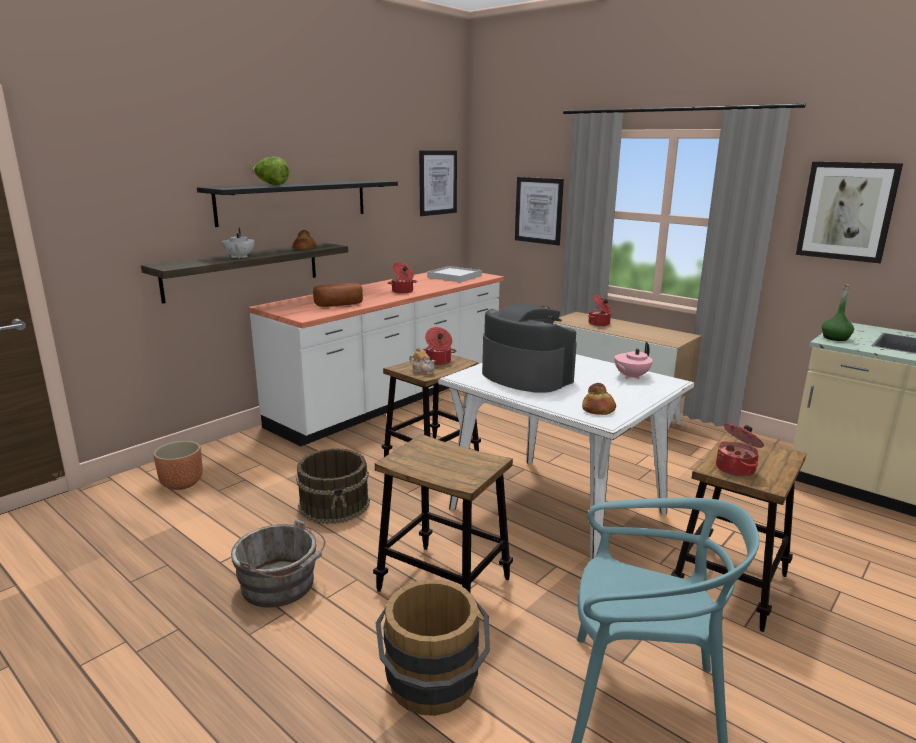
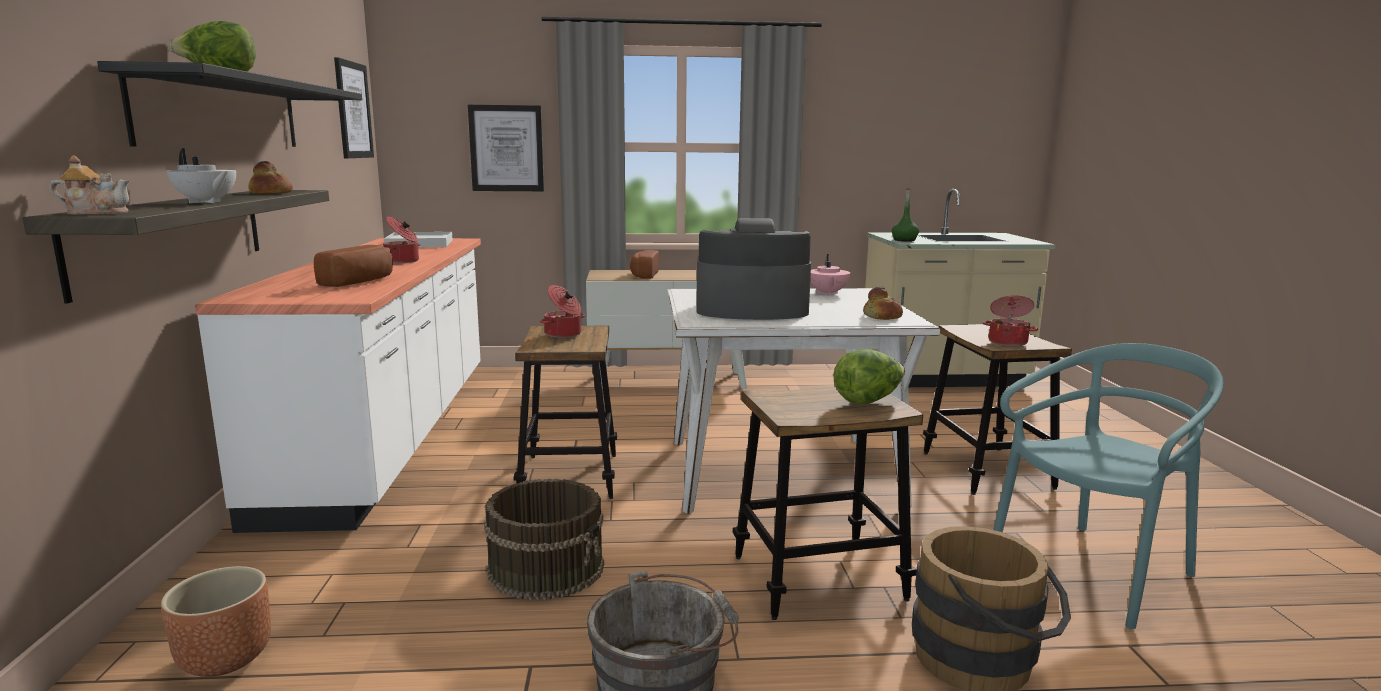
camera: 45 degrees left, 5 degrees down
(423, 371) = (574, 345): teapot -> teapot (96, 213)
(469, 470) = (868, 400): none -> lettuce
(599, 324) = (643, 275): cooking pot -> bread
(847, 211) = (859, 128): picture -> none

